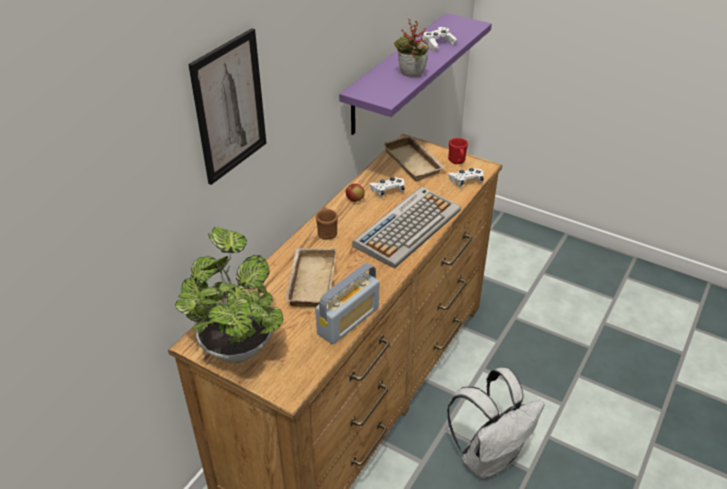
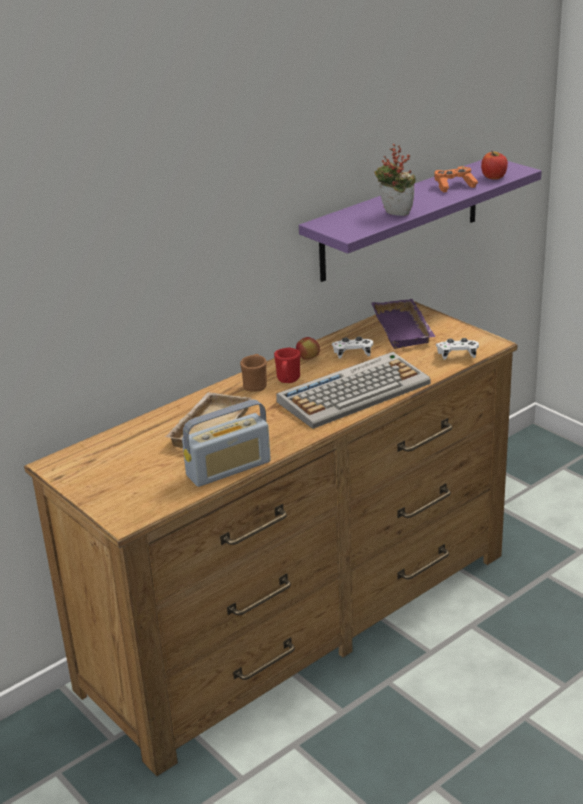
camera: 20 degrees right, 10 degrees down
(229, 107) = (129, 205): picture -> none
(237, 343) = (96, 470): potted plant -> none
(414, 162) = (405, 329): beige tray -> purple tray
(438, 44) = (454, 186): white game controller -> orange game controller
(457, 161) = (460, 334): red mug -> red mug (287, 380)
(461, 33) = (493, 177): none -> apple
(489, 456) = (432, 723): white backpack -> none

